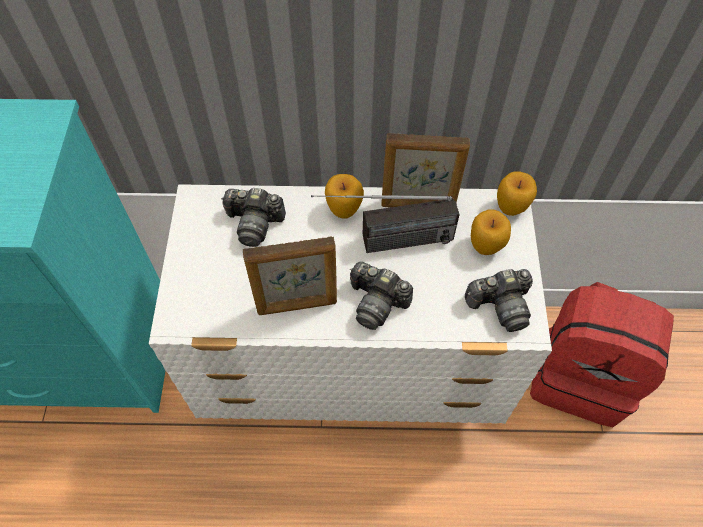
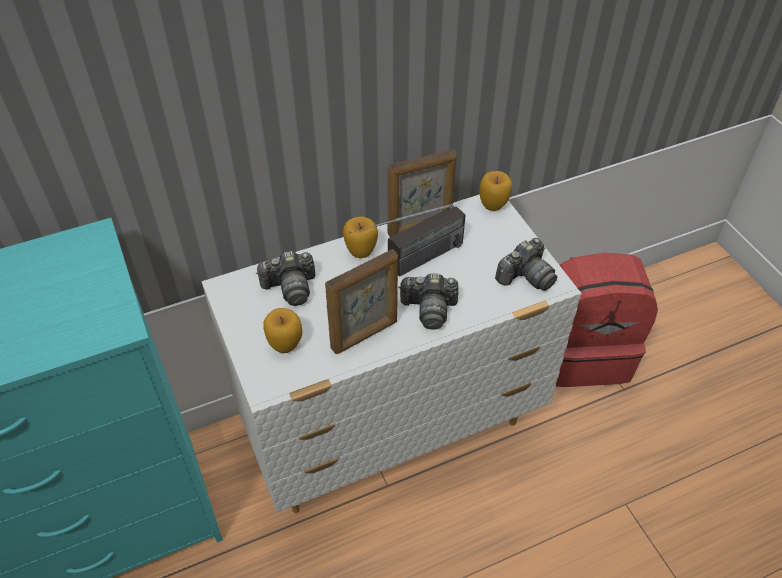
camera: 25 degrees left, 10 degrees down
(485, 246) = (490, 239): apple -> apple (285, 344)

